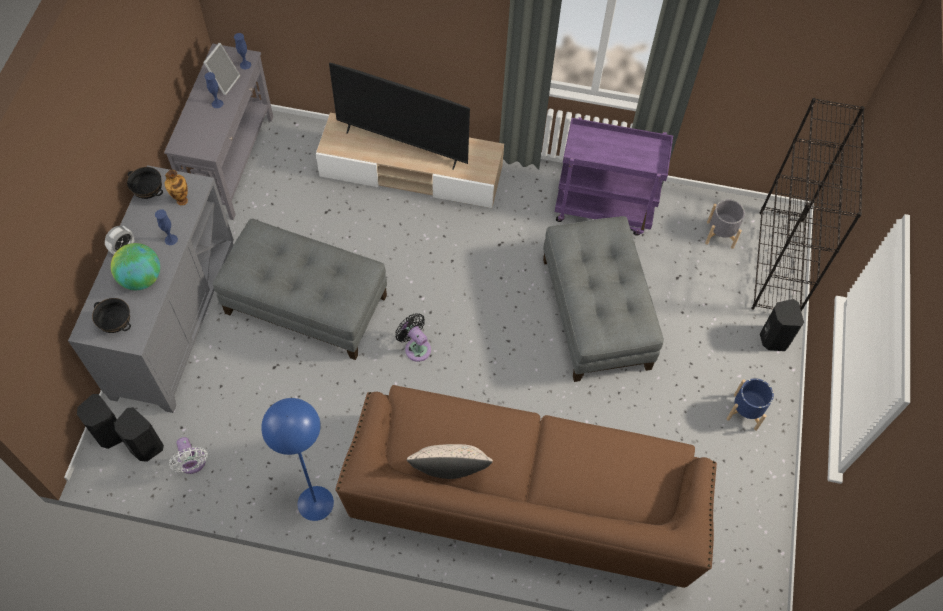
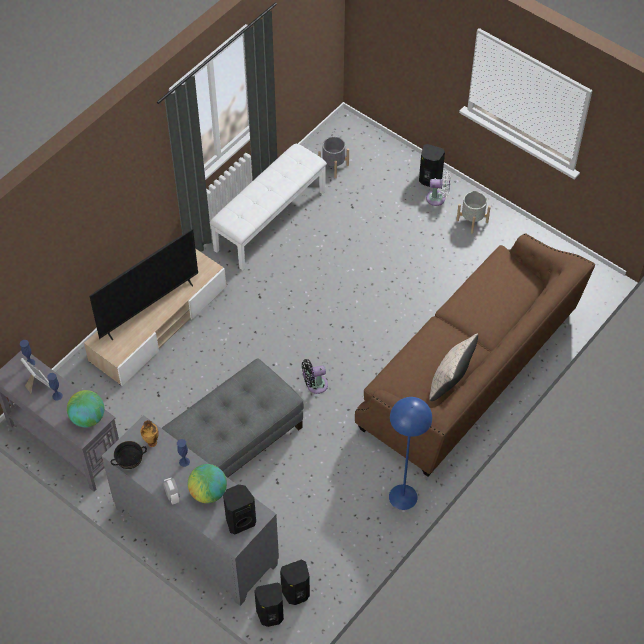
camera: 60 degrees left, 5 degrees down
(117, 324) = (240, 521): black bowl -> black speaker
(192, 463) = (328, 565): white fan -> white fan (438, 198)
(203, 140) = (88, 418): none -> globe
(596, 313) = (352, 265): grey ottoman -> none
(604, 208) = (269, 220): purple cart -> white bench
(745, 412) = (472, 221): blue planter -> grey planter
(778, 264) = (376, 147): black bookcase -> none

